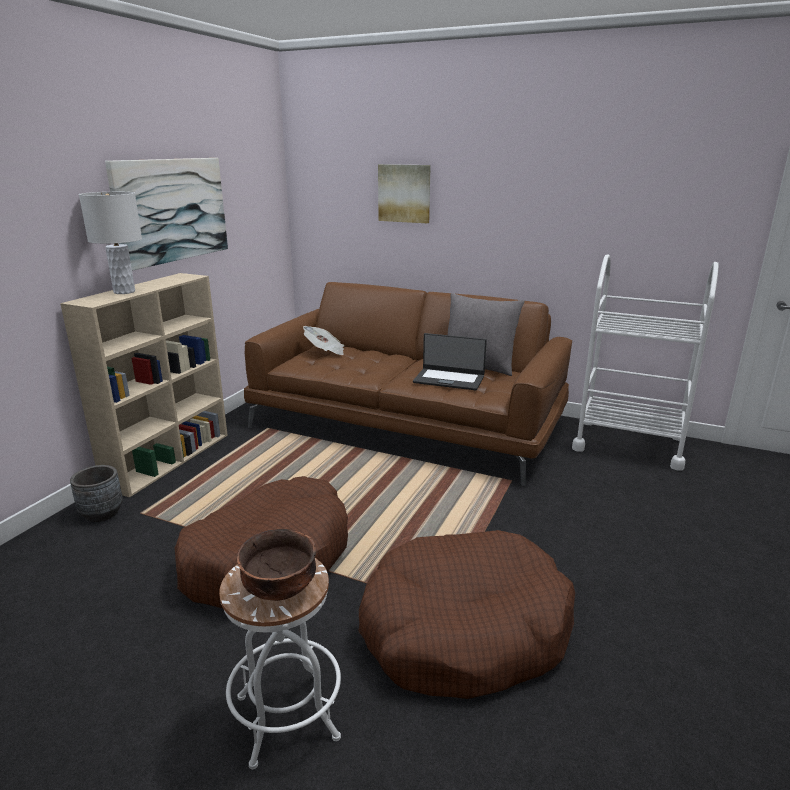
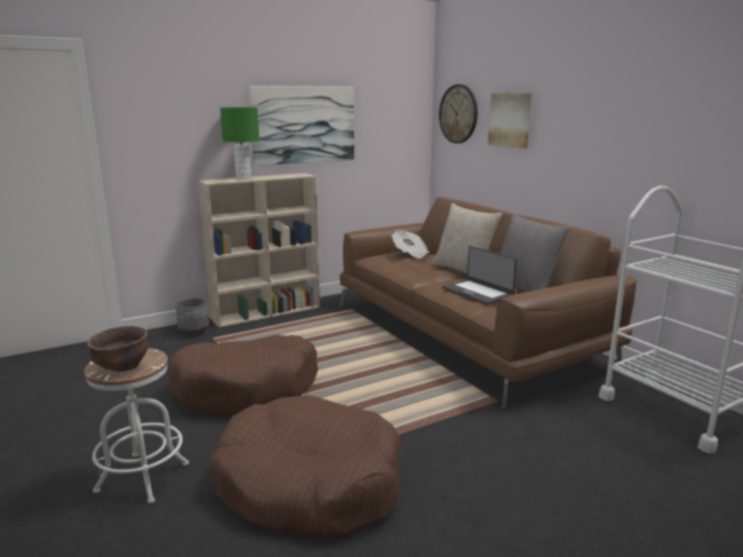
camera: 35 degrees right, 5 degrees down
(124, 292) = (244, 178): white table lamp -> green table lamp
(329, 187) = (458, 114): none -> wall clock
(399, 359) = (463, 270): none -> beige pillow

